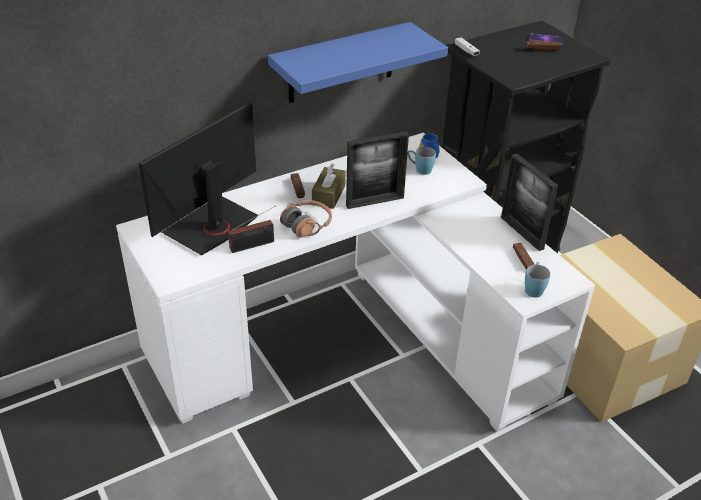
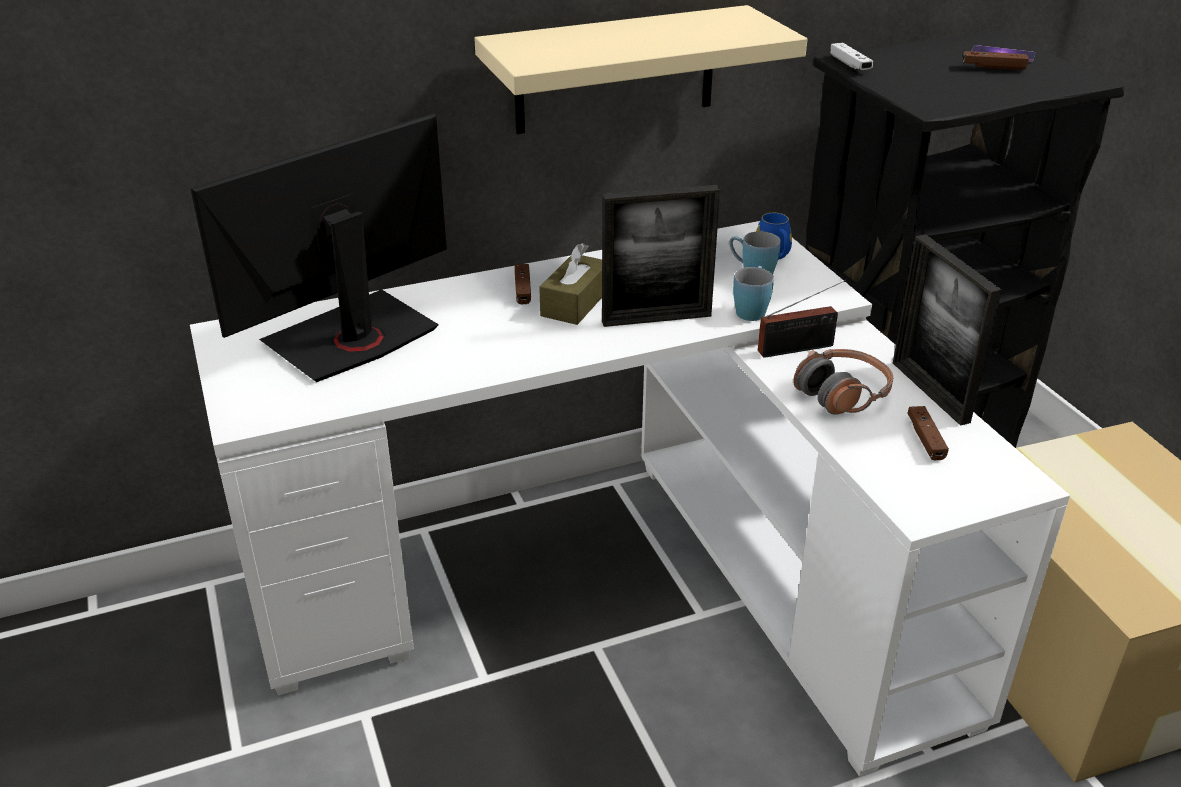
camera: 10 degrees right, 5 degrees down
(254, 245) = (417, 372): radio -> radio (800, 348)
(307, 225) = (522, 347): headphones -> headphones (842, 393)
(341, 63) = (615, 70): blue shelf -> beige shelf
(533, 288) = (940, 491): blue mug -> blue mug (752, 309)

